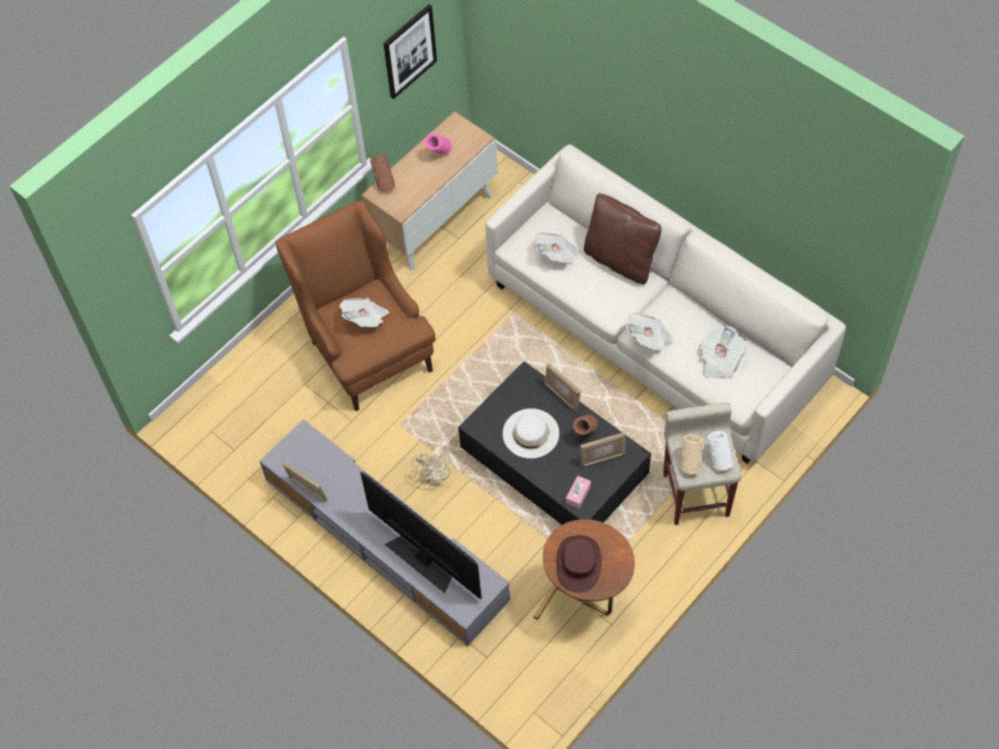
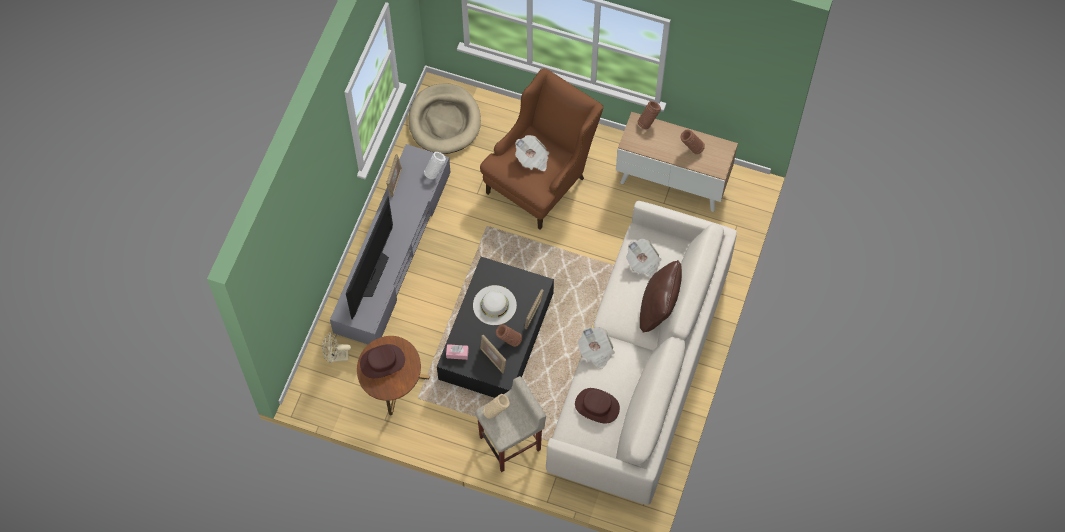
camera: 65 degrees right, 5 degrees up
(233, 423) = (444, 121): none -> beige dog bed
(409, 51) = (725, 77): picture -> none
(434, 477) = (453, 264): beige fan -> beige fan (336, 357)
(439, 155) = (691, 148): pink vase -> brown vase
(718, 460) = (507, 430): white vase -> white vase (435, 172)
(719, 360) = (597, 406): newspaper -> brown hat

